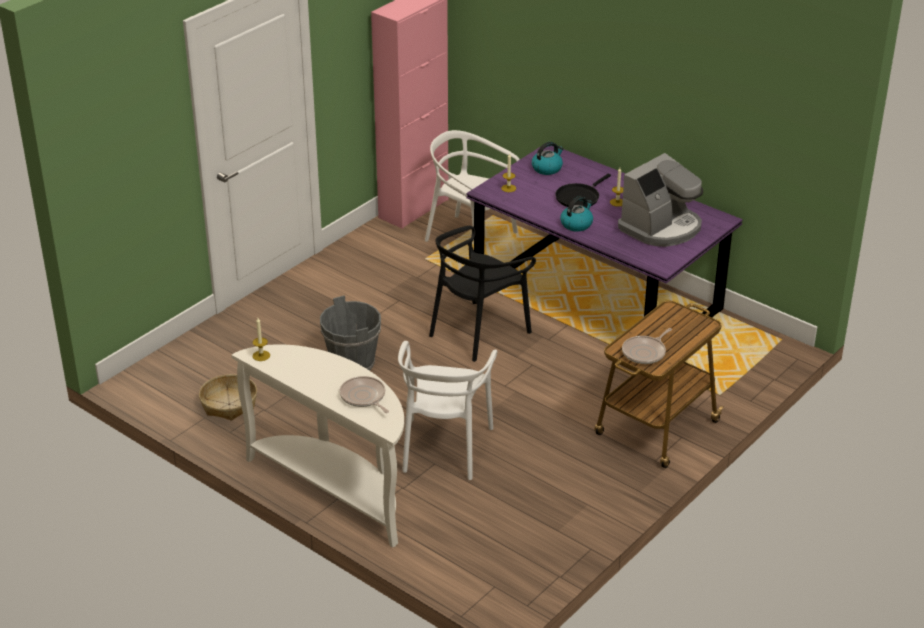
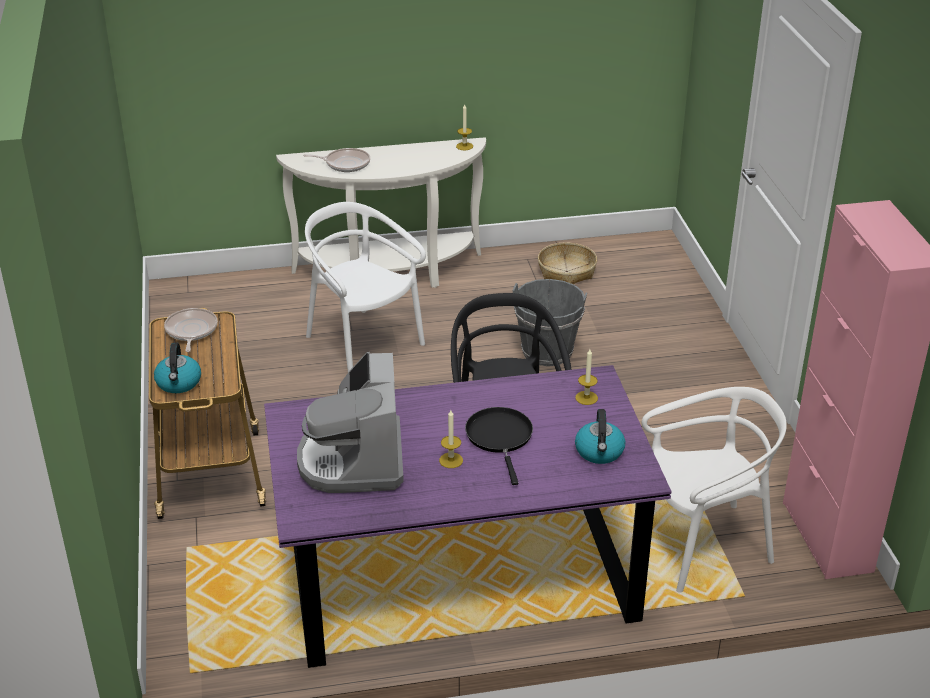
camera: 130 degrees right, 0 degrees up
(576, 224) = (446, 403): kettle -> kettle (179, 383)

